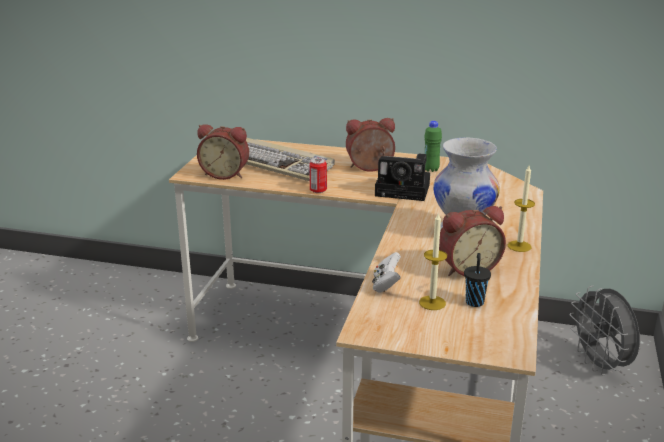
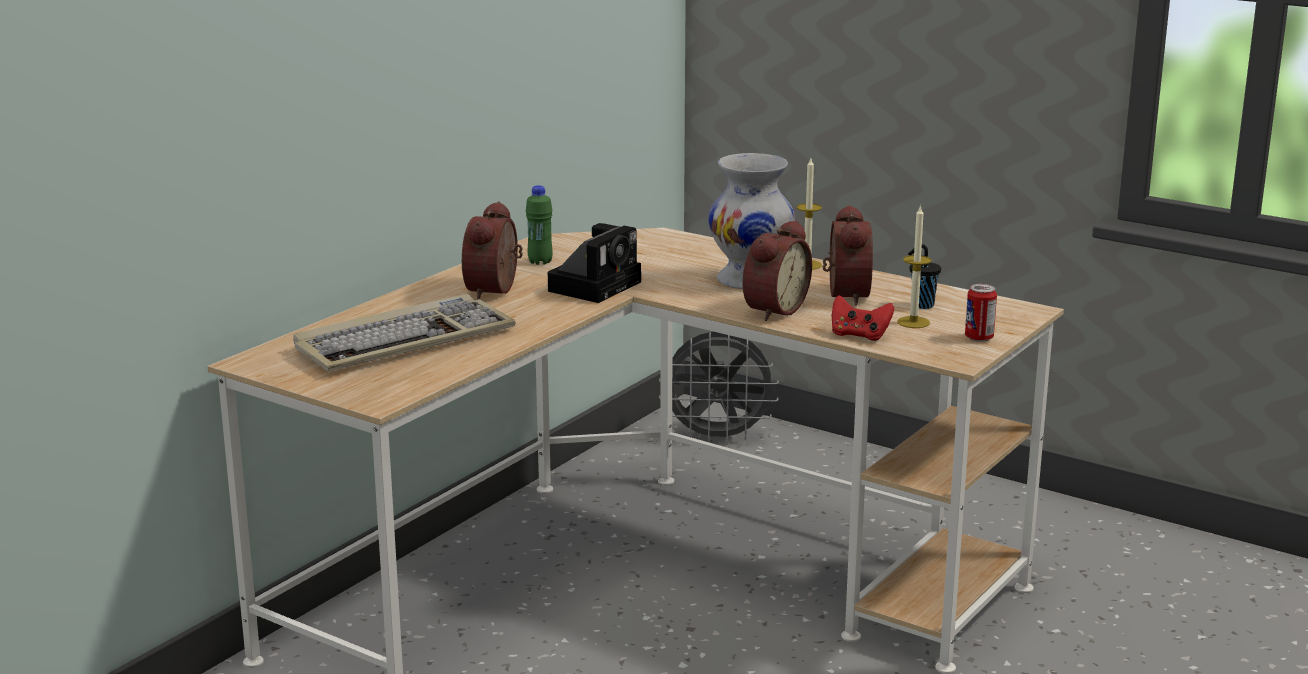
camera: 70 degrees left, 5 degrees down
(225, 174) = (409, 377): alarm clock -> alarm clock (772, 310)
(318, 190) = (545, 329): can -> can (979, 338)
(386, 285) = (859, 335): white game controller -> red game controller

